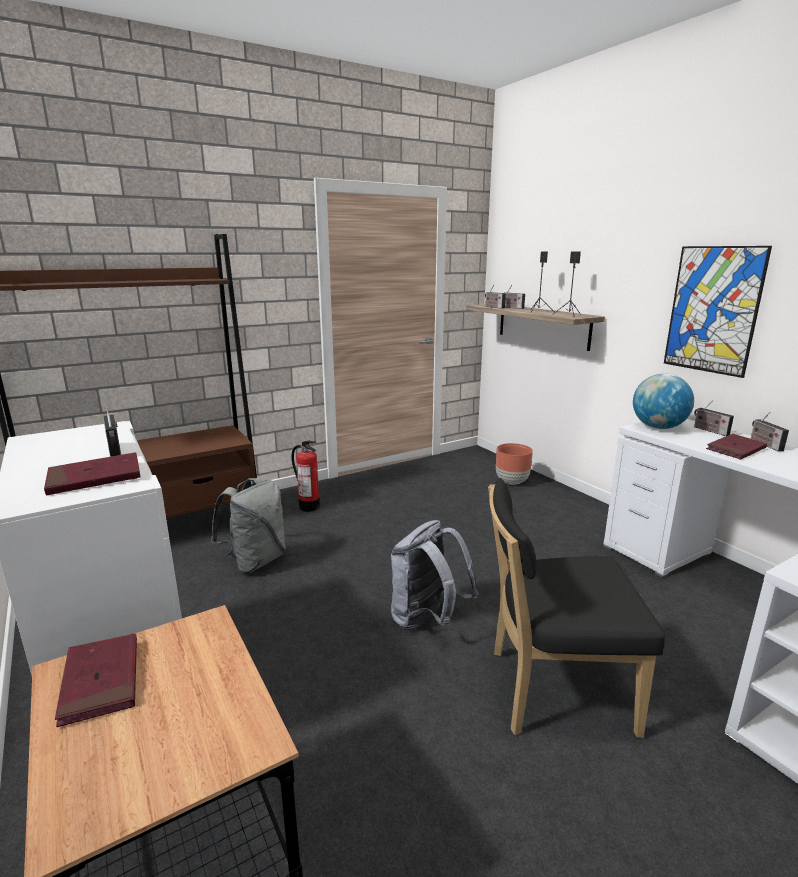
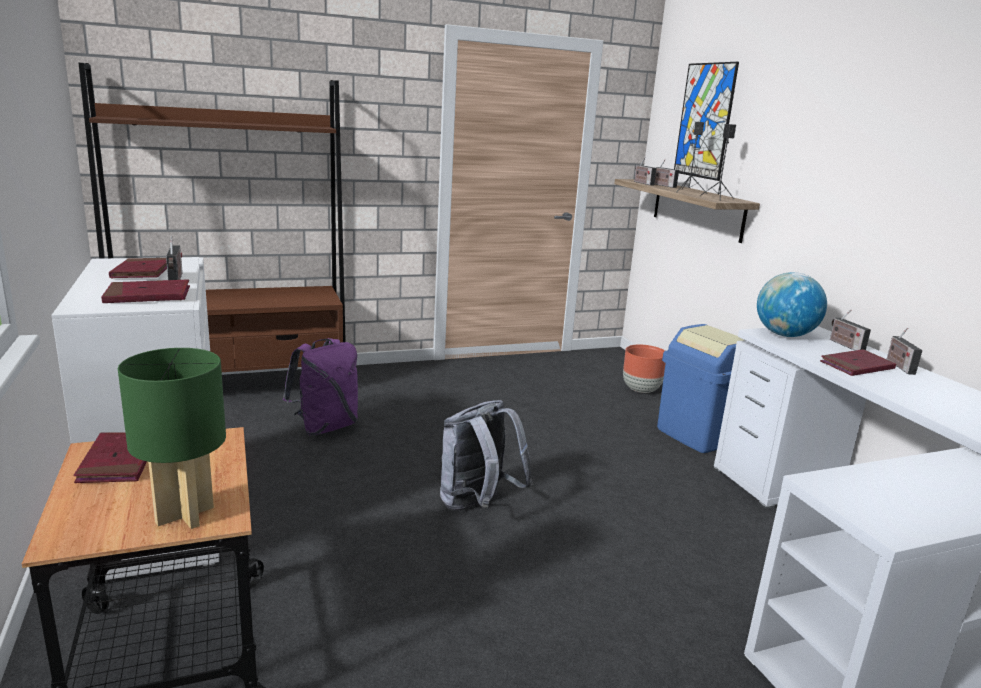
camera: 10 degrees right, 0 degrees up
(73, 447) = (142, 272): none -> red book
(212, 747) = (186, 515): none -> green table lamp
(255, 561) = (325, 427): grey backpack -> purple backpack
(309, 506) = (401, 384): fire extinguisher -> none
(552, 690) = (578, 586): black chair -> none
(576, 516) = (698, 435): none -> blue trash can
(713, 310) = (868, 204): picture -> picture (704, 121)

